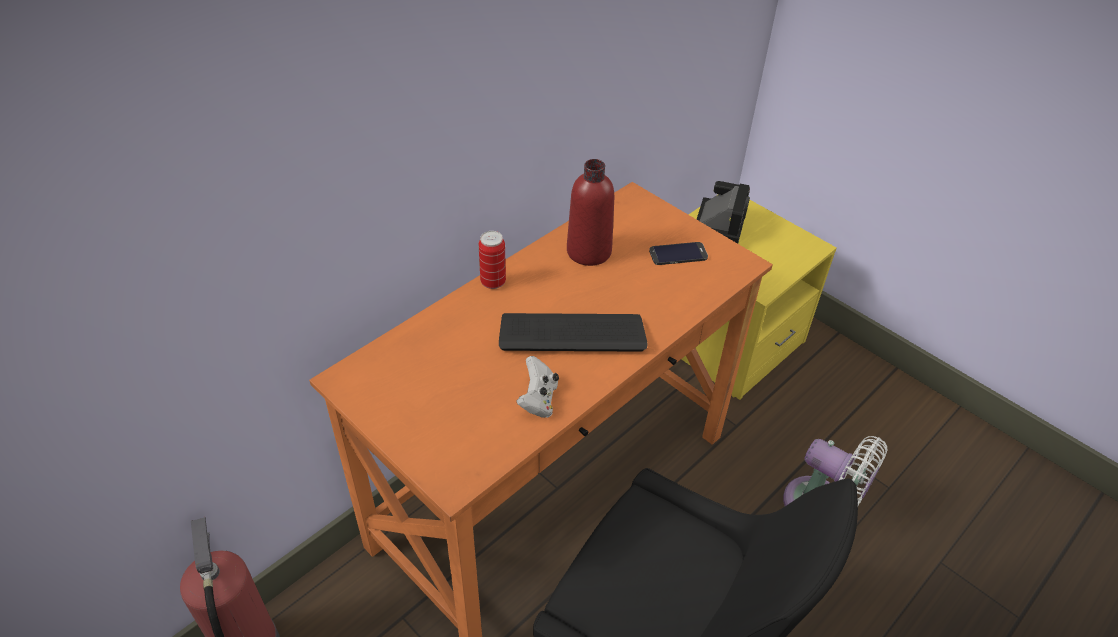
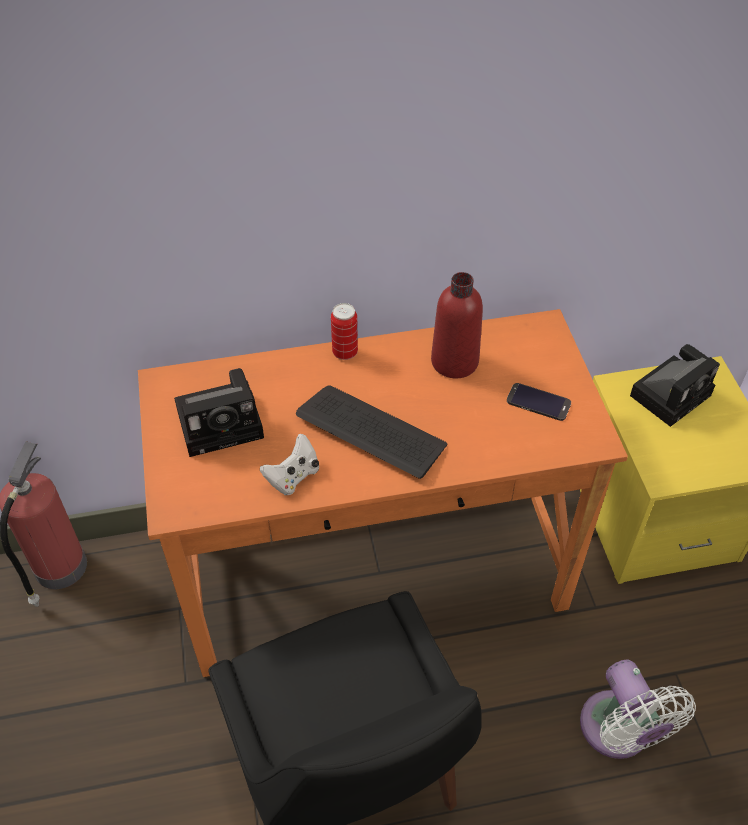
camera: 35 degrees right, 5 degrees up
(436, 386) = (224, 422): none -> camera

